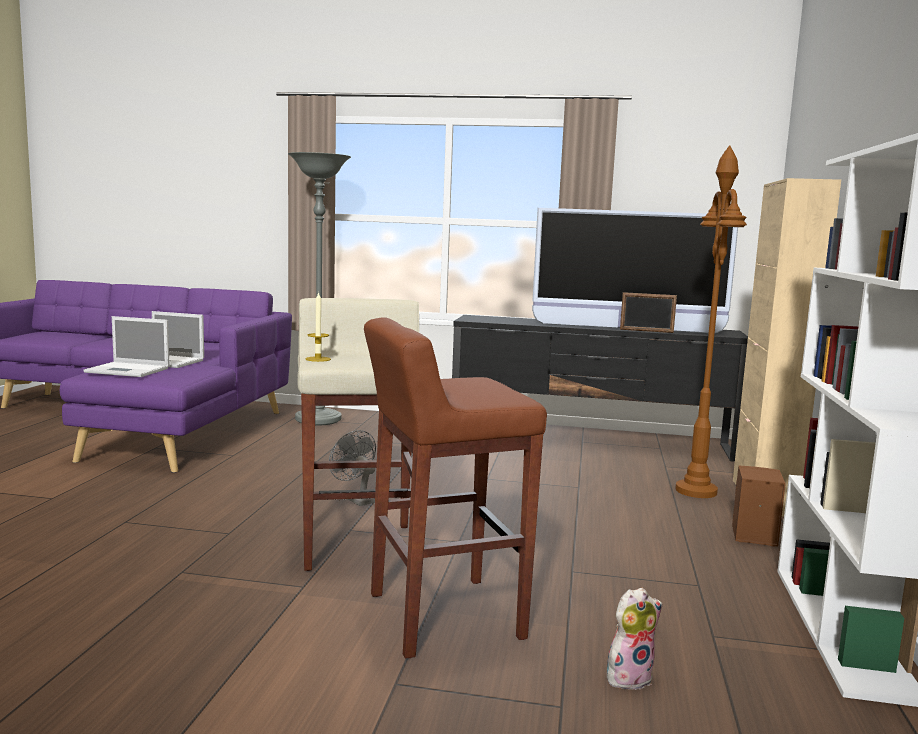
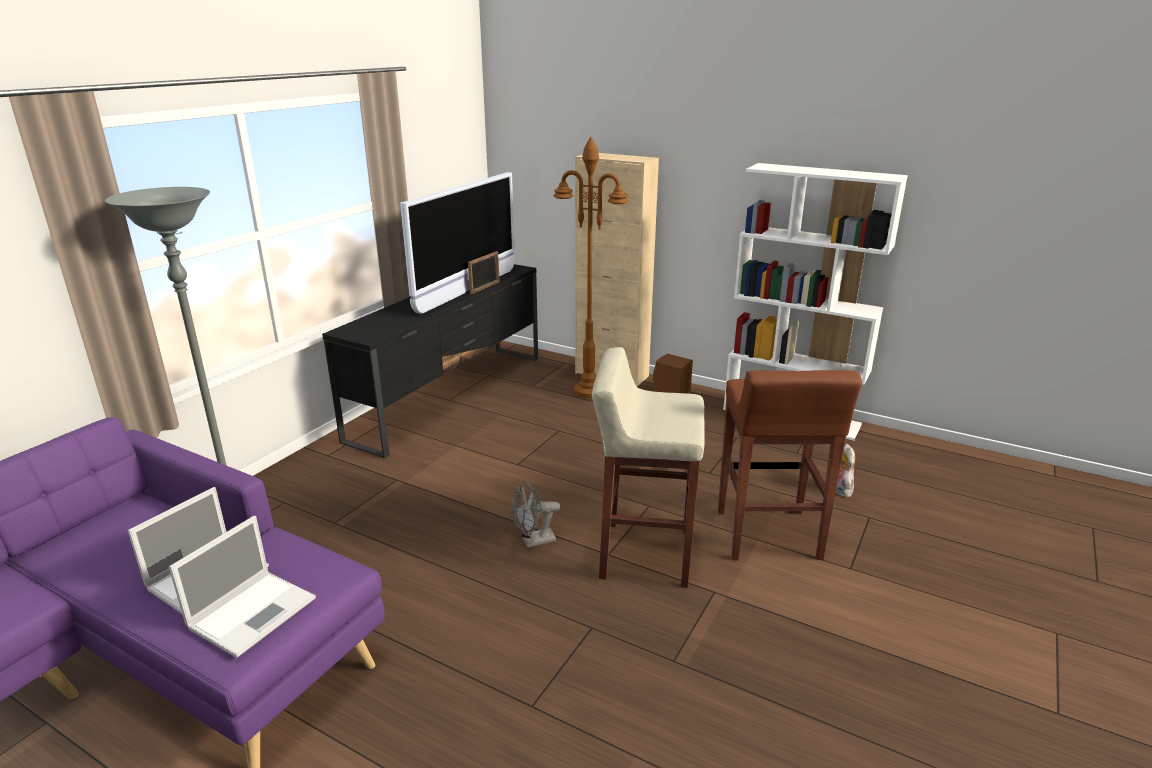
camera: 70 degrees left, 15 degrees up
(318, 359) = (660, 431): candle -> none

